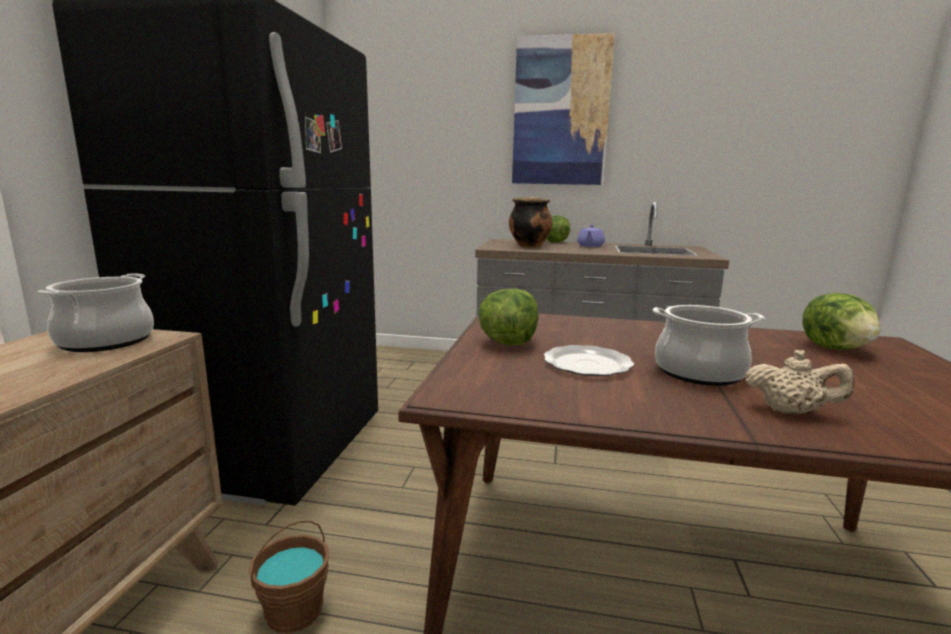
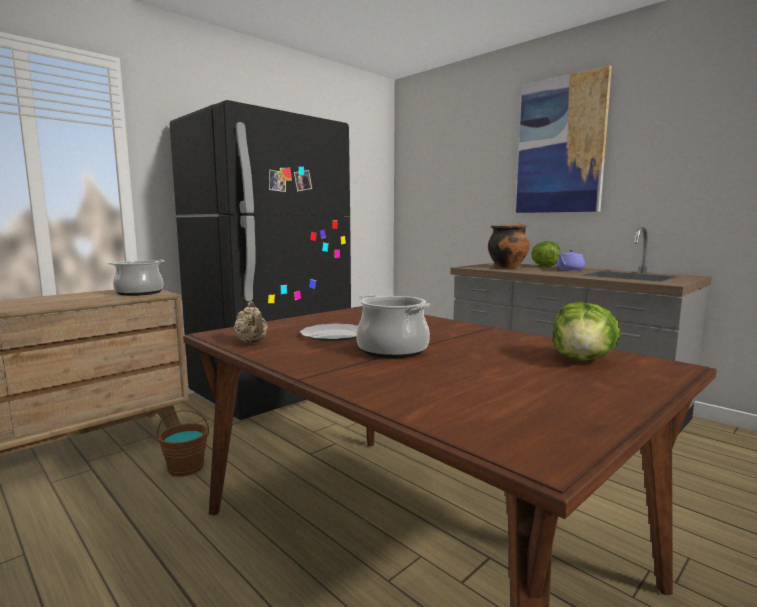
camera: 35 degrees right, 5 degrees down
(508, 343) = (324, 320): lettuce -> none
(791, 411) = (377, 376): beige teapot -> beige teapot (252, 343)

